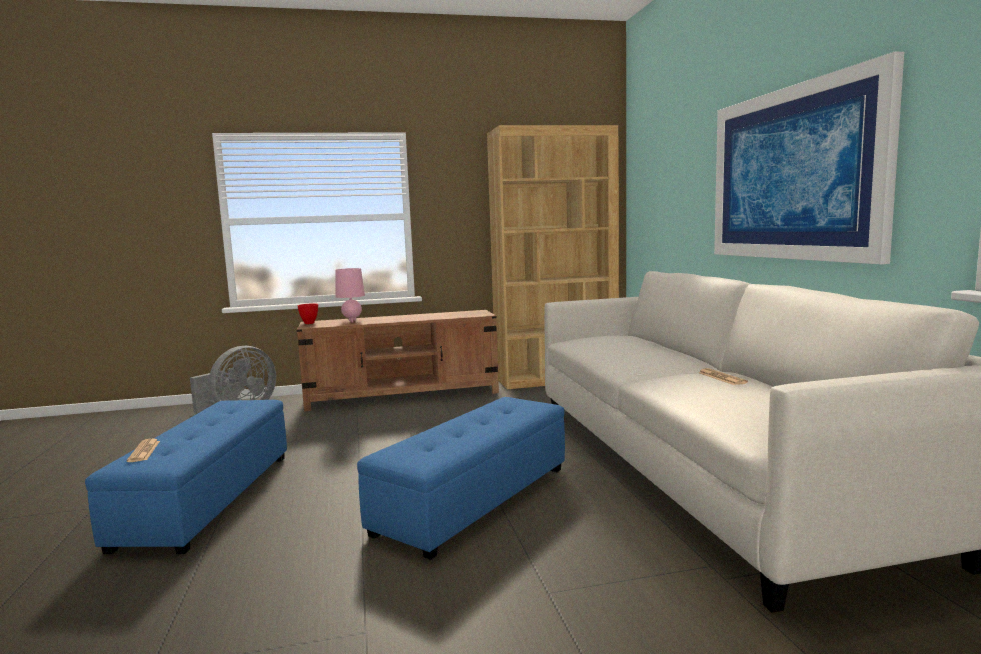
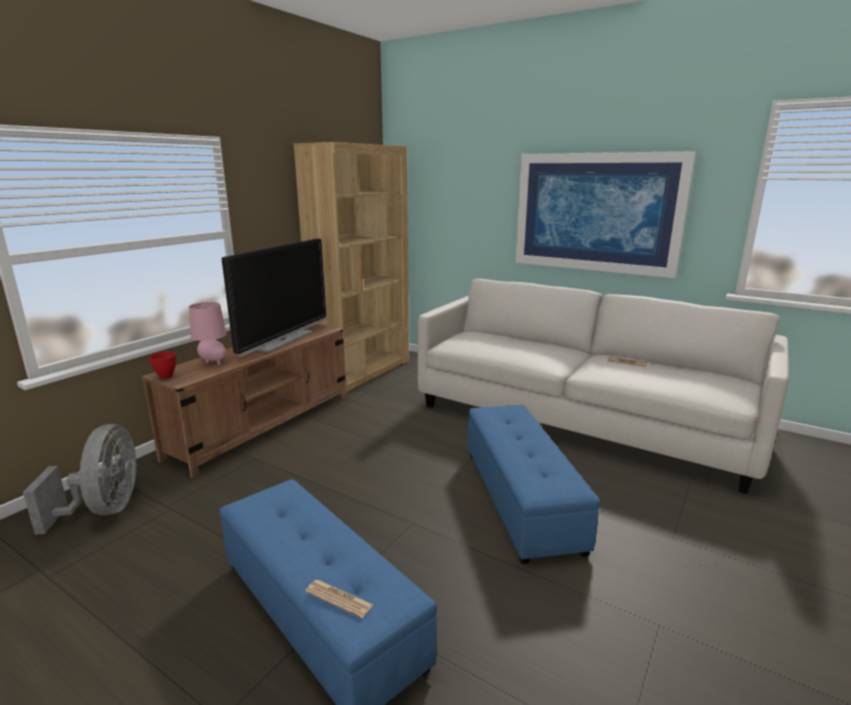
camera: 45 degrees left, 10 degrees up
(429, 316) = (282, 340): none -> television

